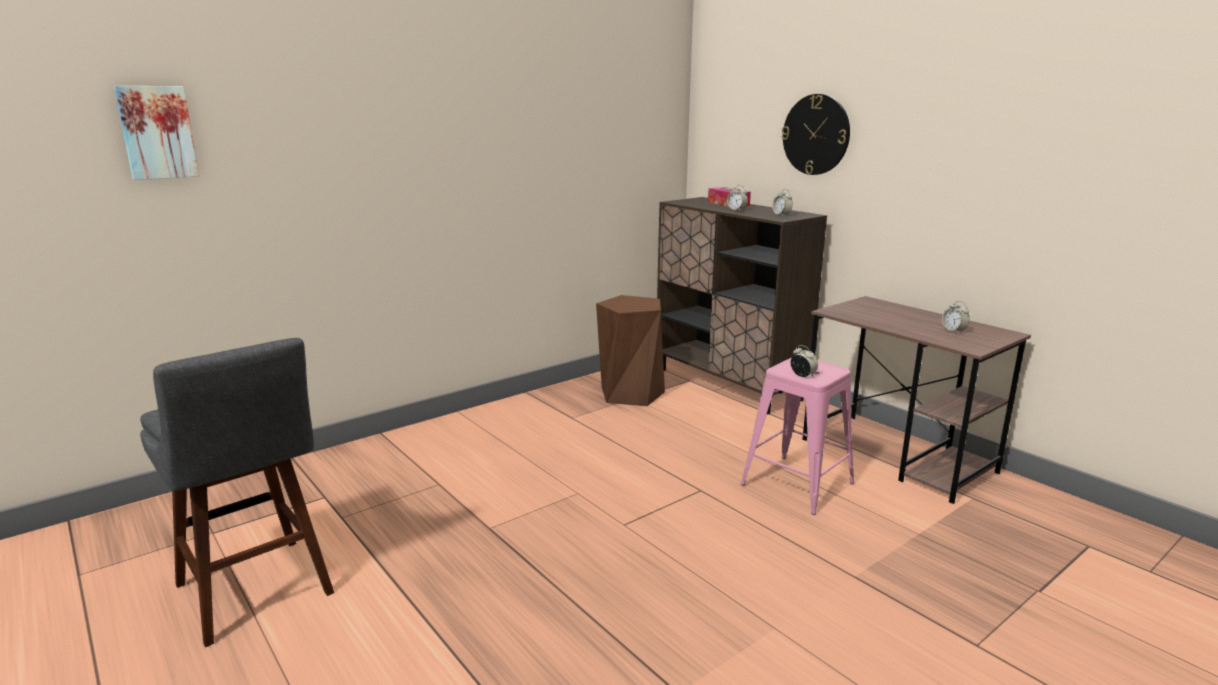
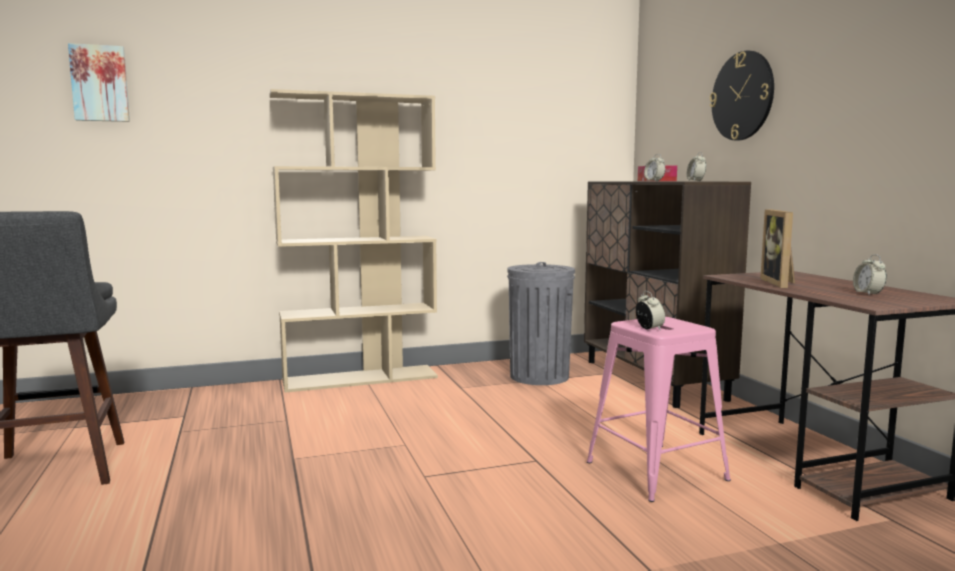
camera: 20 degrees right, 10 degrees down
(465, 420) = (361, 378): none -> beige bookcase
(631, 393) = (539, 376): brown stool -> grey trash can
(881, 319) = (781, 283): none -> picture frame

